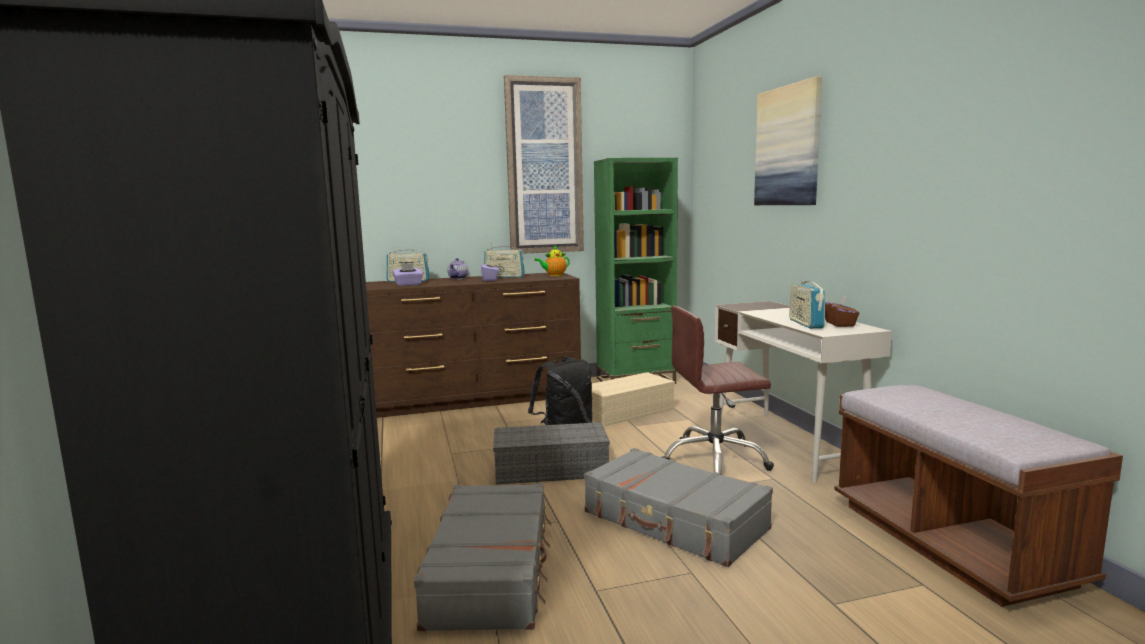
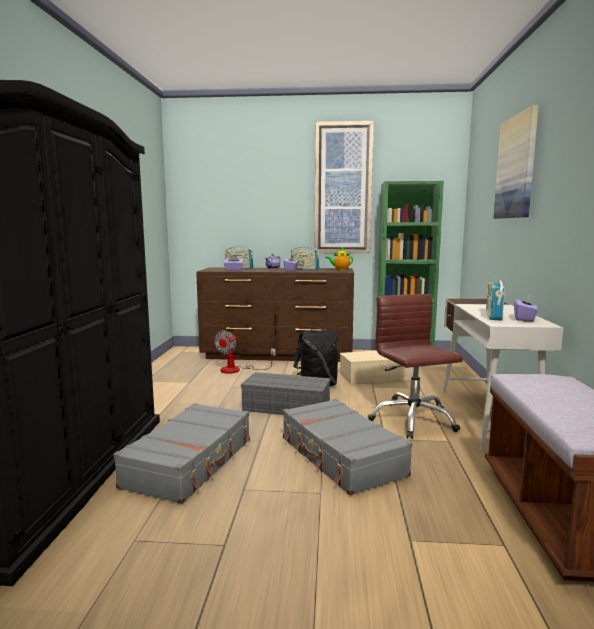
camera: 20 degrees right, 0 degrees up
(437, 428) = (237, 370): none -> fan
(714, 460) = (412, 420): brown office chair -> brown office chair turned 60 degrees clockwise
(840, 324) = (524, 319): brown tissue box -> purple tissue box

